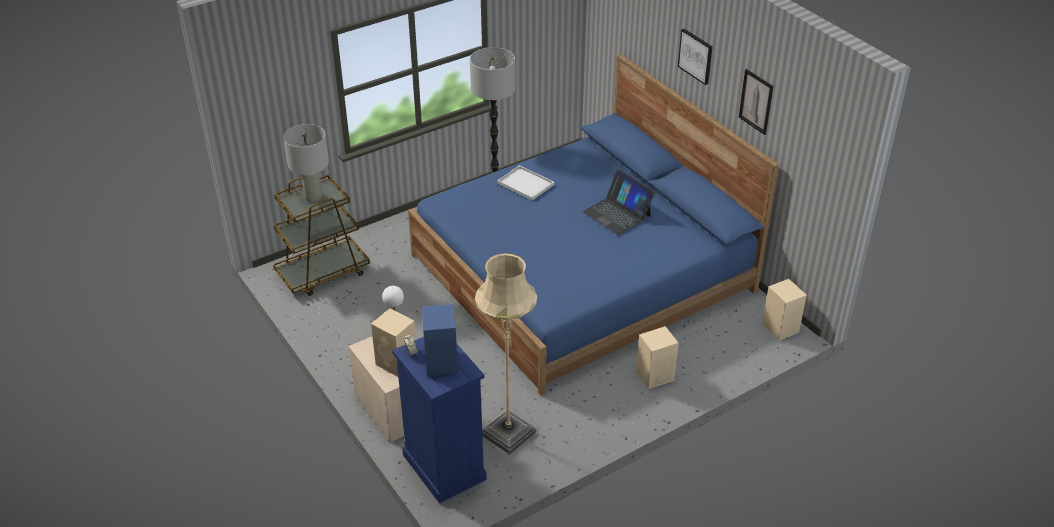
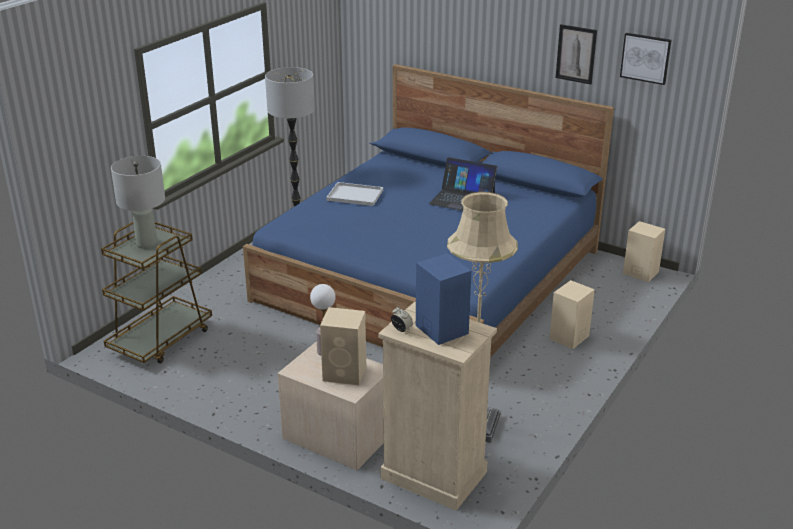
camera: 25 degrees left, 10 degrees down
(443, 467) = (433, 475): blue dresser -> beige dresser
(696, 56) = (493, 33): picture -> picture (645, 58)

